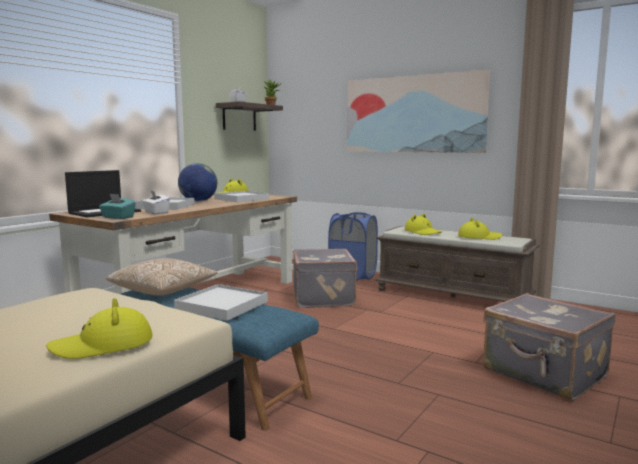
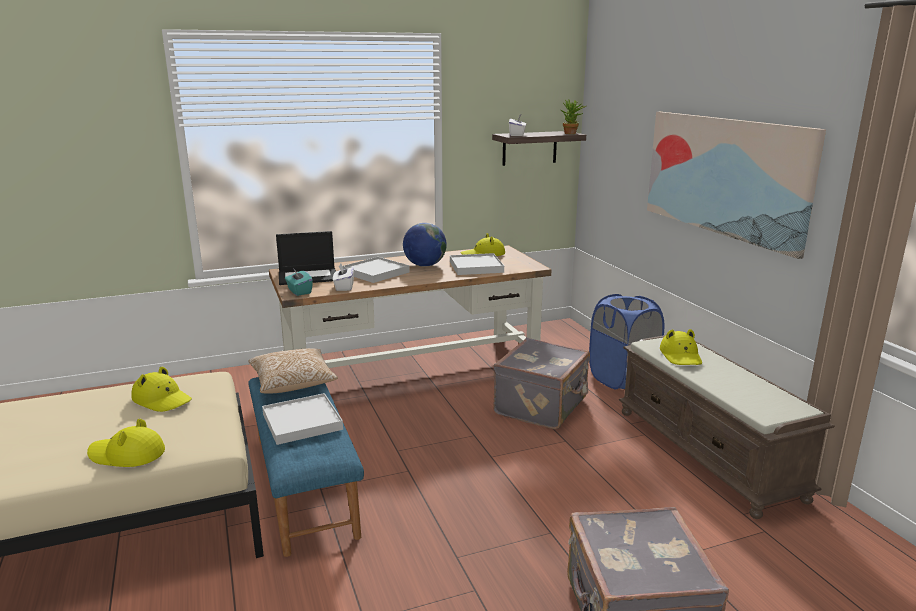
camera: 35 degrees right, 10 degrees up
(479, 237) = (741, 388): yellow hat -> yellow hat (162, 399)

